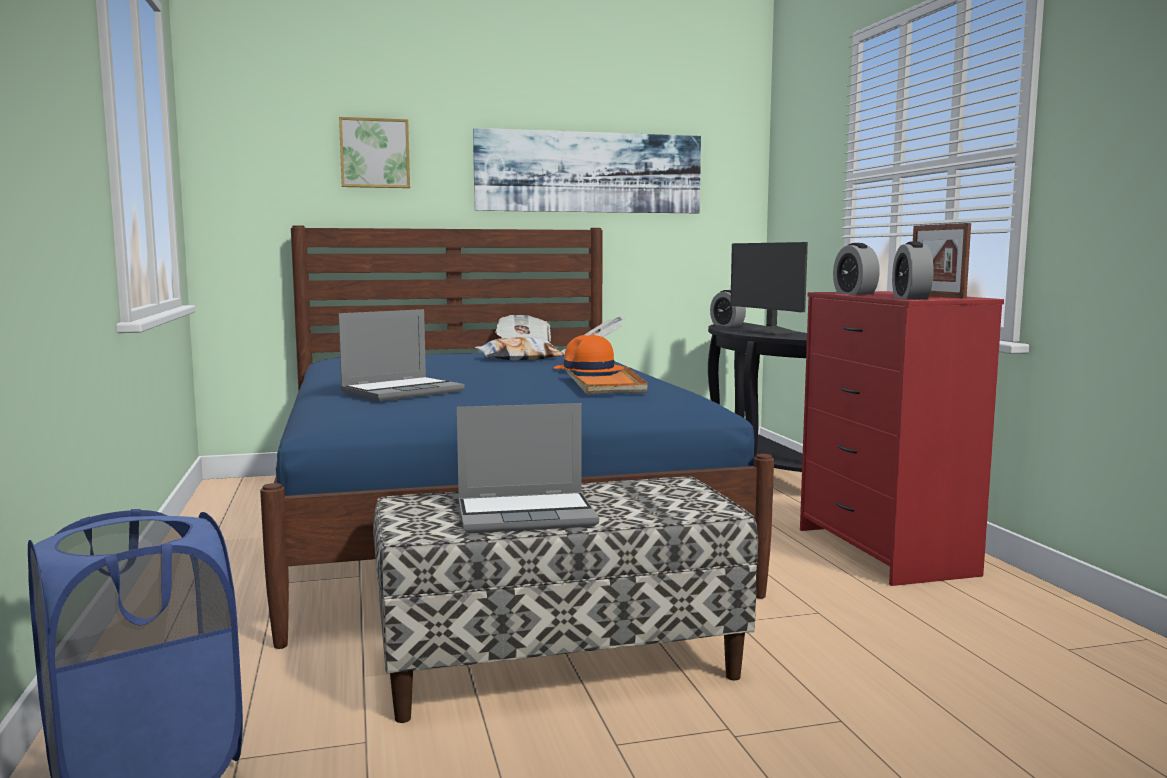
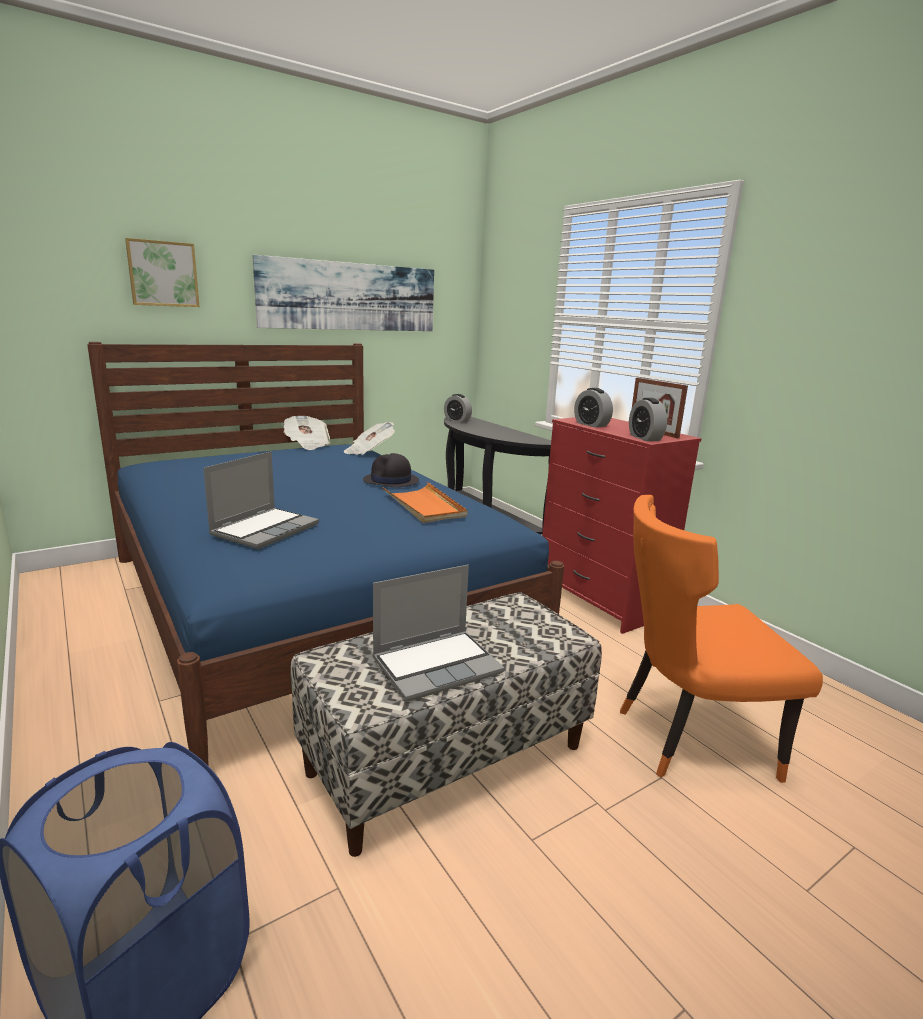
camera: 20 degrees left, 10 degrees up
(520, 358) = (320, 464): pillow -> none
(588, 370) = (391, 481): orange hat -> black hat
(771, 332) = (498, 432): monitor -> none
(910, 692) = (686, 738): none -> orange chair

